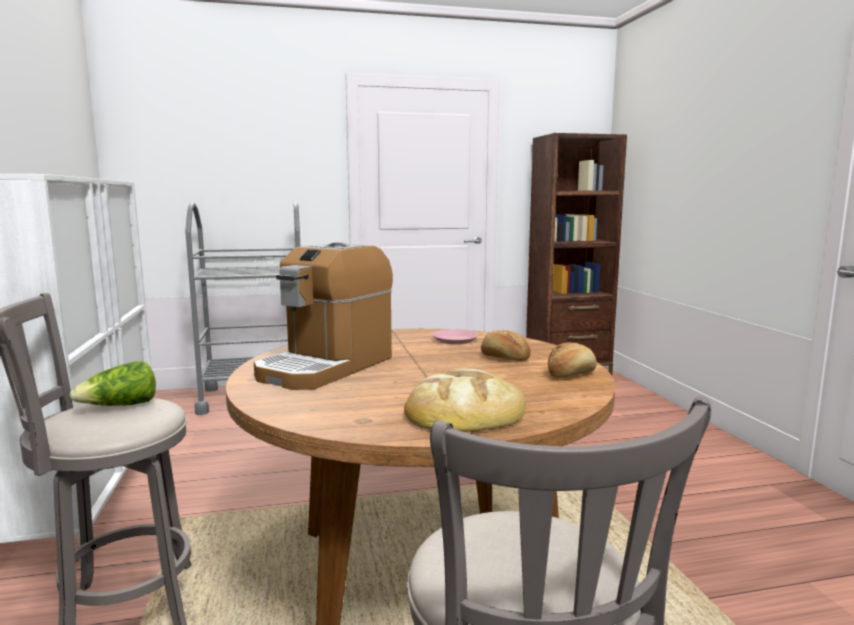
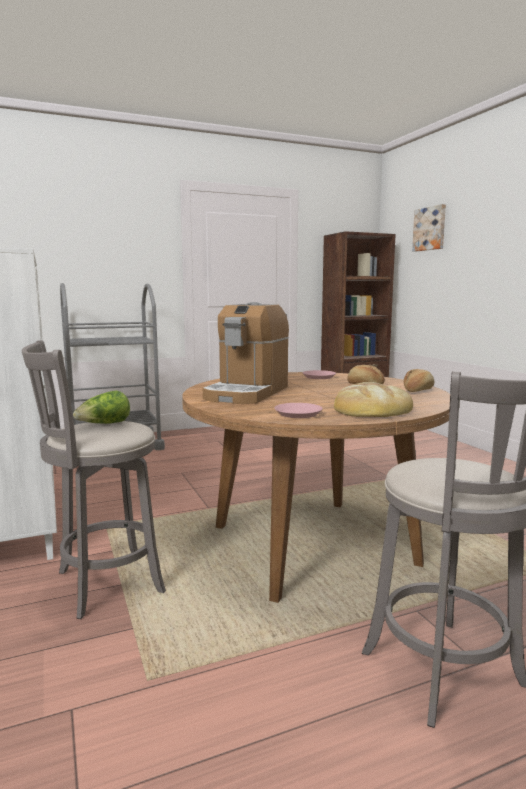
camera: 10 degrees left, 0 degrees up
(346, 416) = (298, 414): none -> pink plate
(671, 127) = (430, 228): none -> picture

